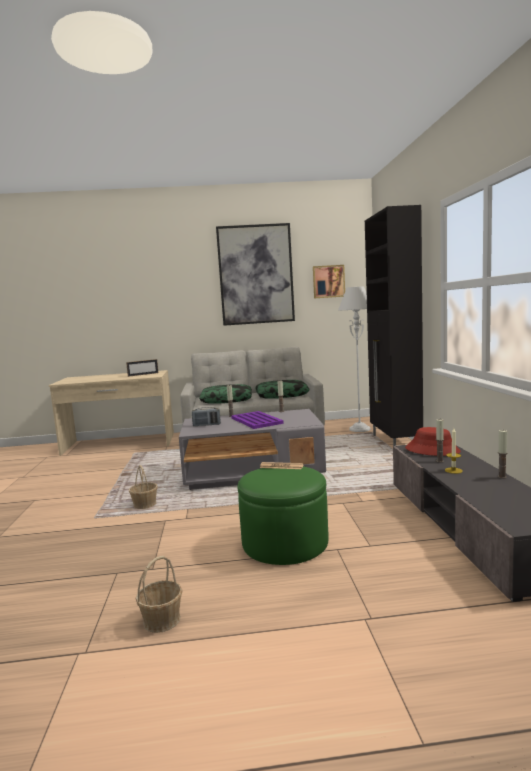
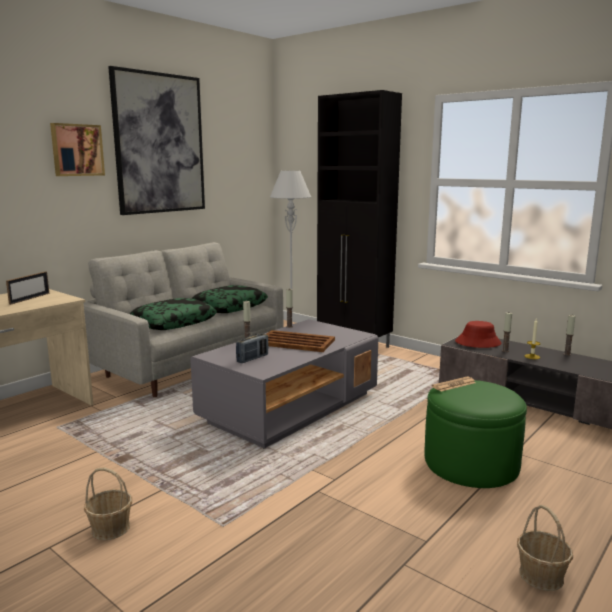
camera: 45 degrees left, 5 degrees up
(145, 505) = (250, 484): basket -> basket (110, 528)
(256, 421) = (296, 342): purple tray -> brown tray
(328, 281) = (235, 159): picture -> picture (77, 150)

